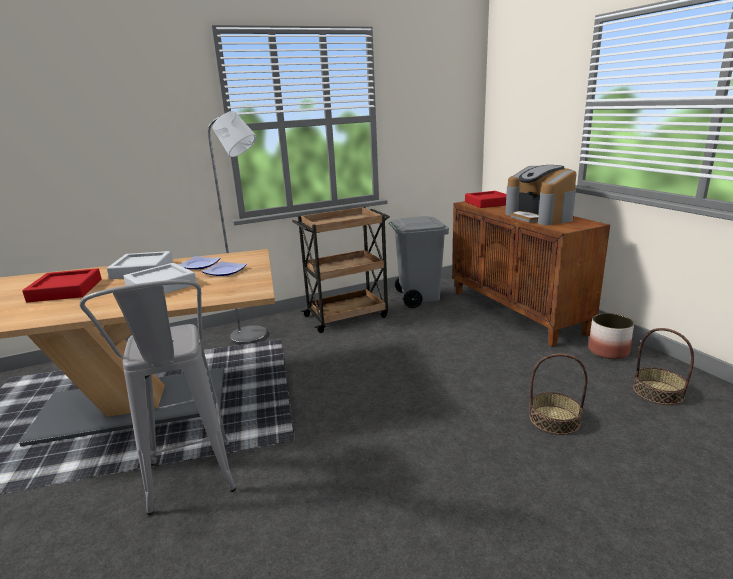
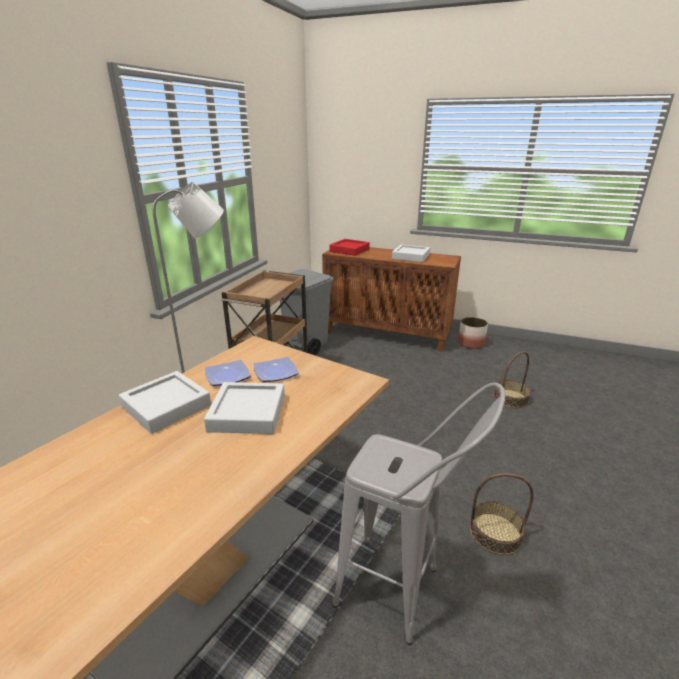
camera: 45 degrees left, 5 degrees up
(66, 290) = (124, 474): red tray -> none
(539, 216) = (410, 256): coffee machine -> grey tray
(658, 392) = (523, 359): basket -> basket (495, 533)

